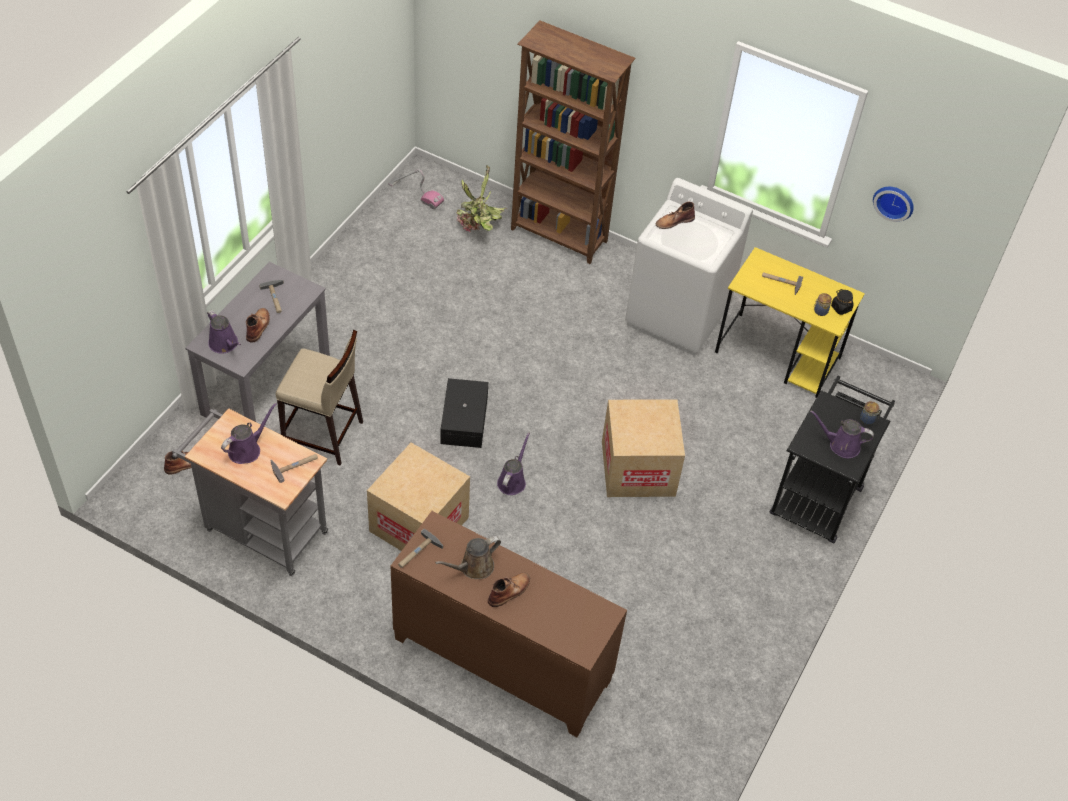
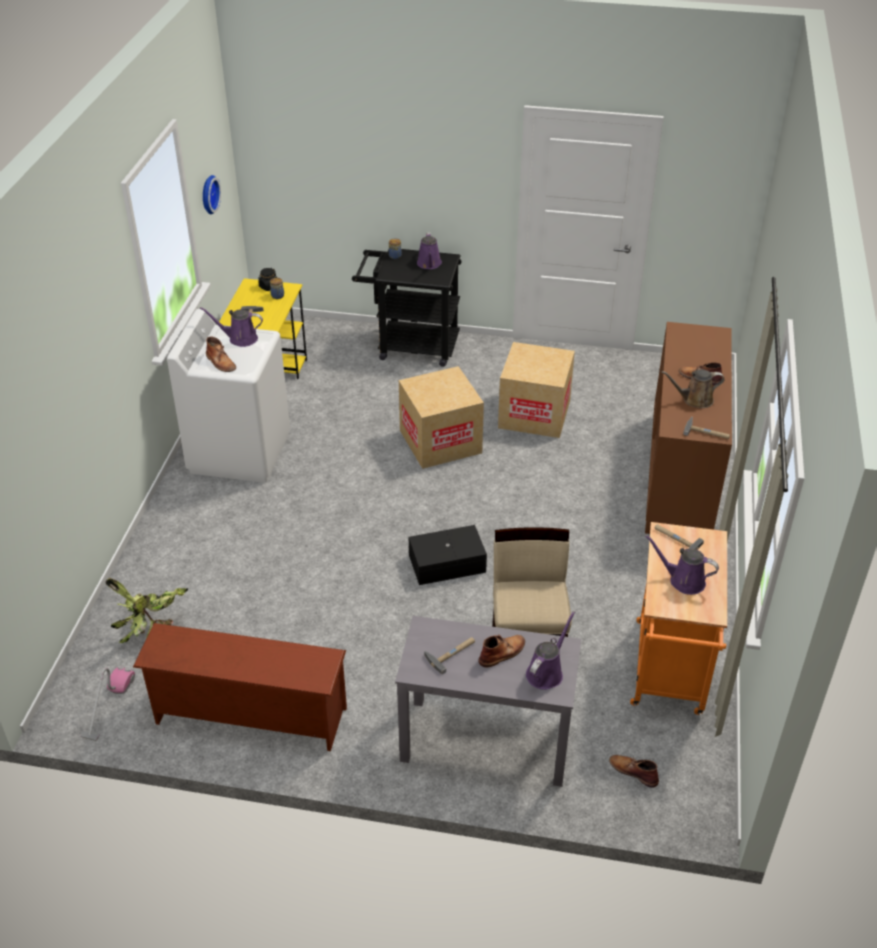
camera: 105 degrees left, 10 degrees down
(258, 326) = (502, 653): brown boot -> brown boot turned 150 degrees clockwise
(260, 529) = (669, 673): grey cart -> orange cart
(365, 261) = (249, 717): none -> brown shoe rack
(419, 524) = (586, 560): cardboard box -> cardboard box (534, 414)
(473, 567) = (694, 400): brown watering can -> brown watering can turned 135 degrees clockwise
(512, 481) = (500, 513): purple watering can -> purple watering can (240, 339)
(559, 236) = (150, 558): brown bookcase -> none

